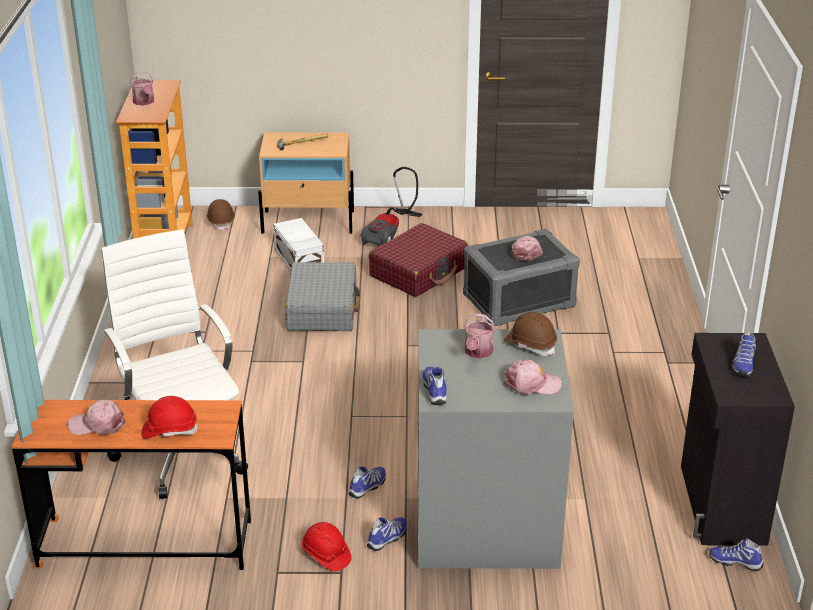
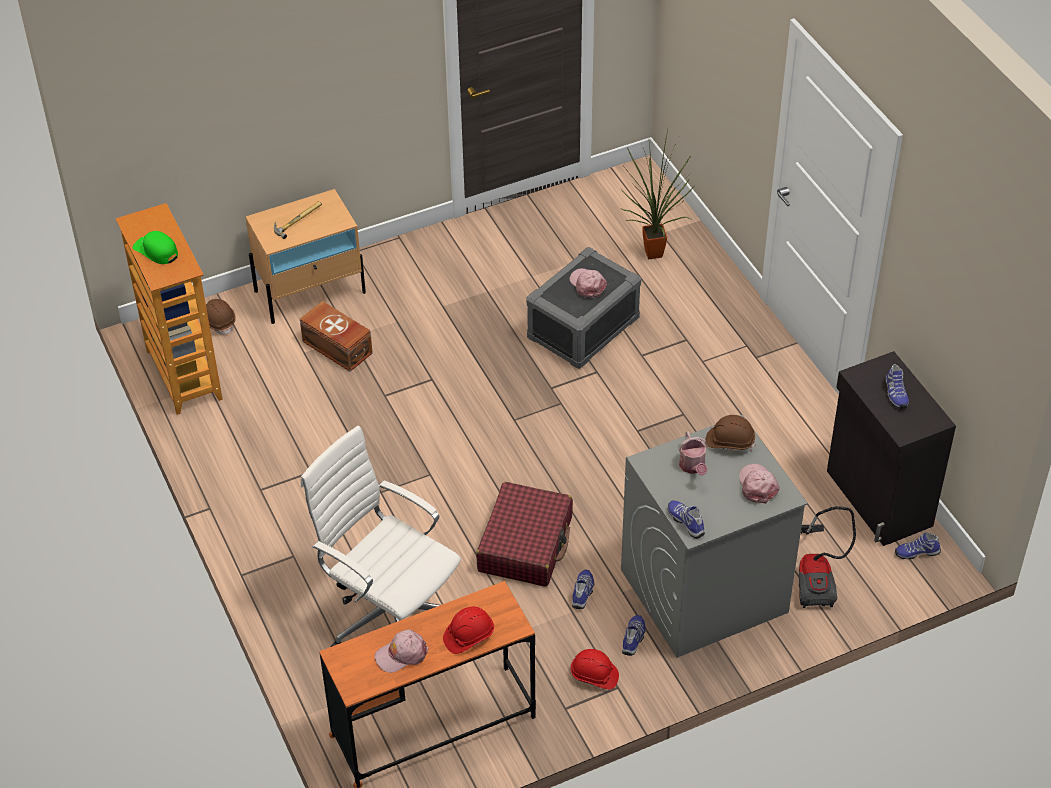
camera: 25 degrees left, 15 degrees up
(144, 102) = (156, 250): watering can -> green cap
(298, 261) = (337, 348): white storage box -> brown storage box
(322, 309) = (404, 403): grey suitcase -> none
(391, 234) = (406, 281): vacuum cleaner -> vacuum cleaner (816, 575)
(419, 272) = (466, 323): red suitcase -> red suitcase (525, 544)
(532, 384) = (757, 485): pink cap -> pink cap turned 75 degrees counterclockwise
(620, 270) = (653, 256): none -> potted plant

